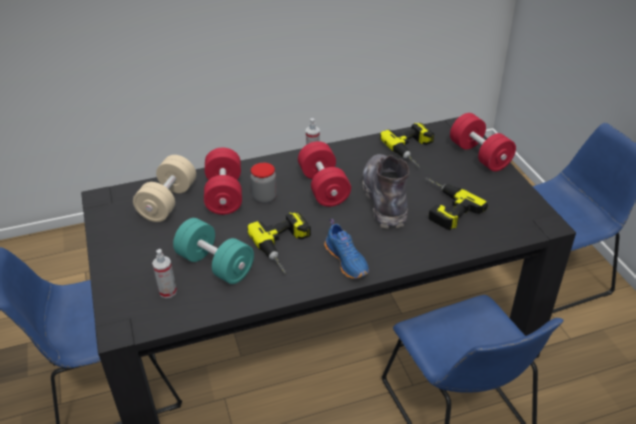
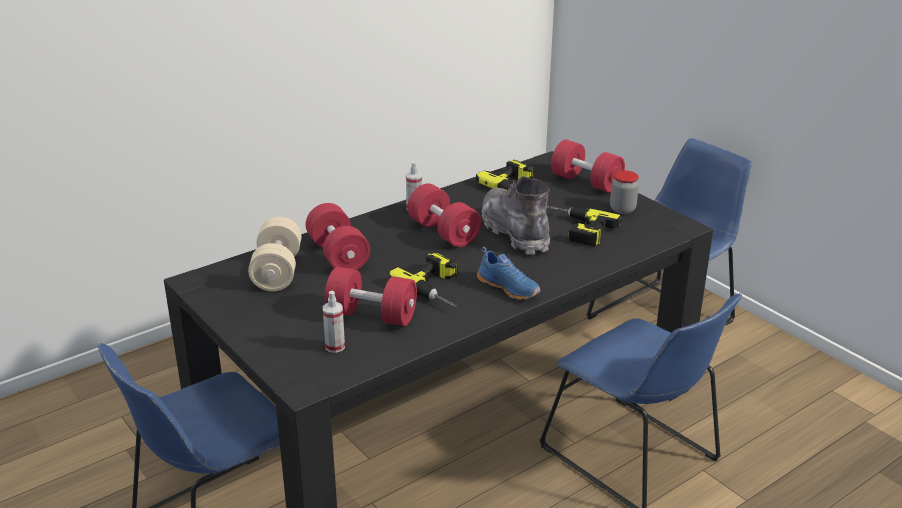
camera: 20 degrees left, 10 degrees down
(215, 265) = (371, 315): turquoise dumbbell -> red dumbbell
(265, 198) = (385, 251): jar -> jar (622, 209)

